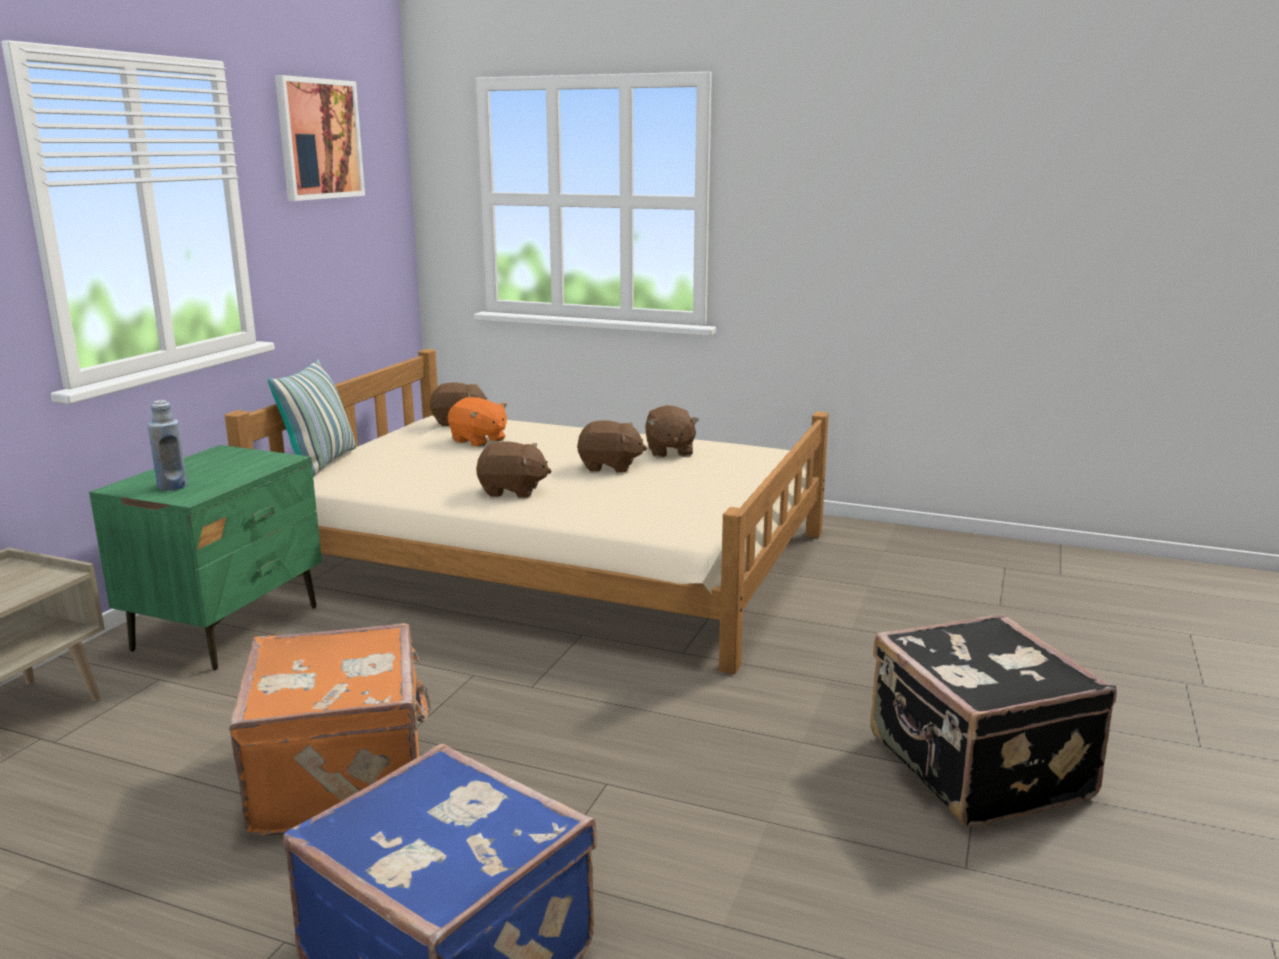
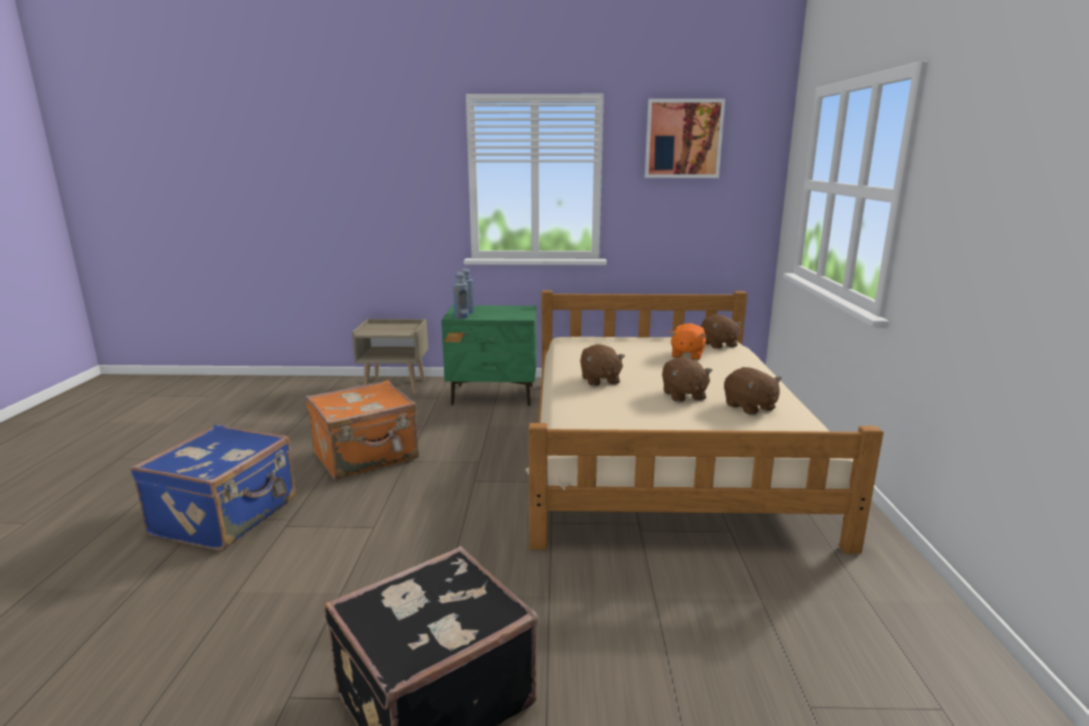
camera: 70 degrees right, 0 degrees up
(198, 492) = (461, 317): none -> blue bottle
(322, 463) = (602, 336): pillow -> none
(669, 451) = (749, 407): brown plush toy -> brown plush toy turned 90 degrees counterclockwise

